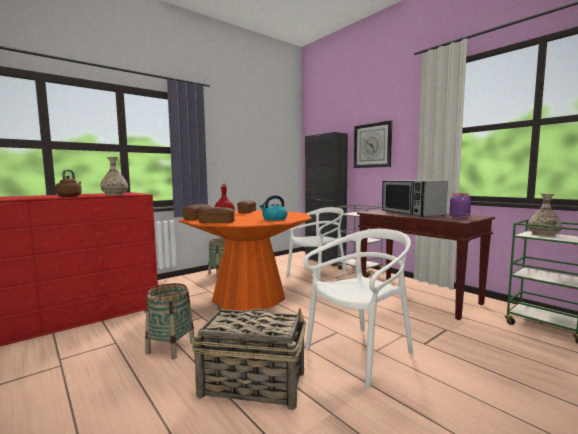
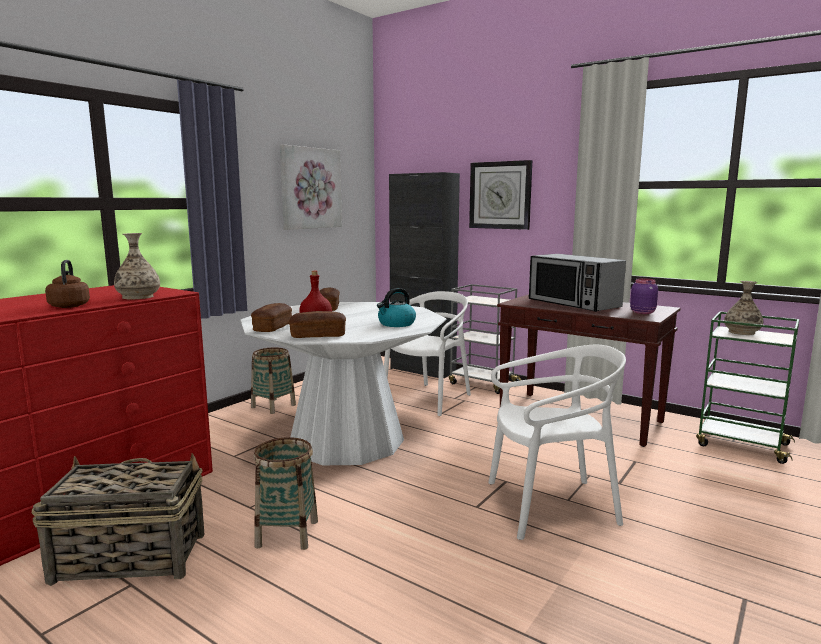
camera: 15 degrees left, 5 degrees up
(249, 296) = (346, 440): orange dining table -> white dining table
(251, 384) = (439, 565): basket -> basket (128, 557)
(256, 145) = (310, 188): none -> picture
(360, 353) = (550, 506): white chair -> white chair turned 45 degrees clockwise

